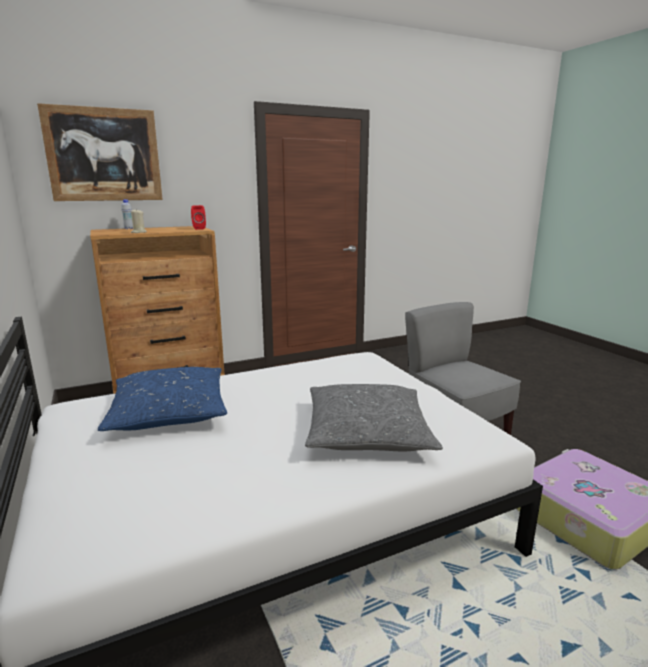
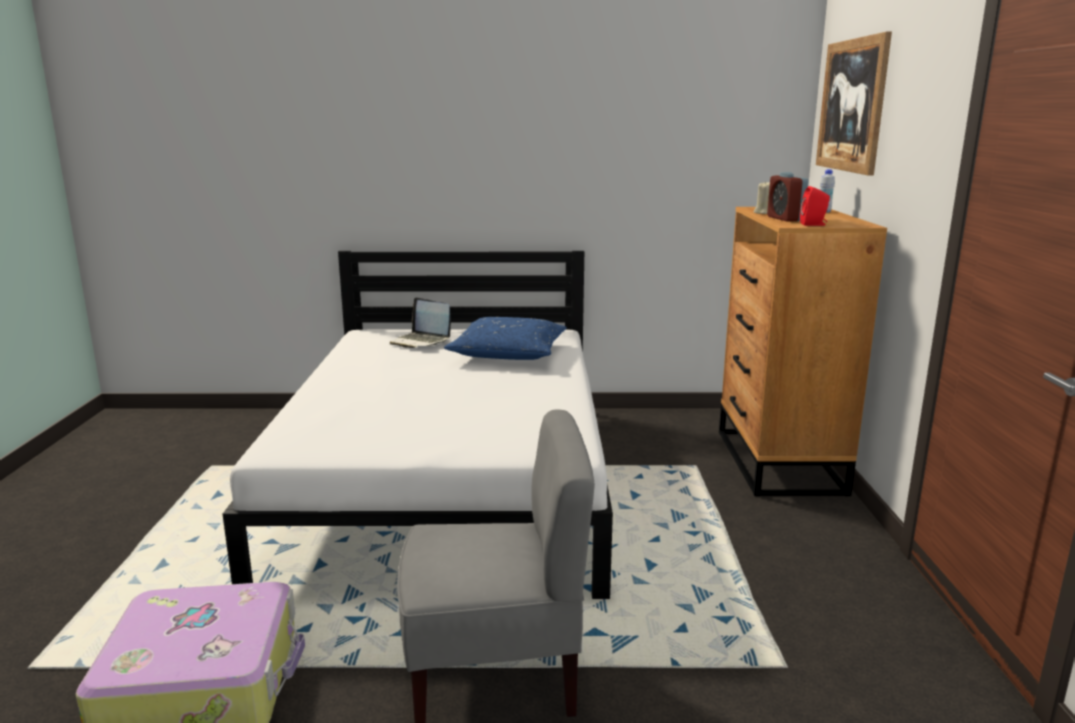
camera: 115 degrees right, 0 degrees up
(124, 479) = (421, 341): none -> laptop
(172, 230) = (785, 219): none -> alarm clock
(367, 432) = (373, 407): grey pillow -> none

